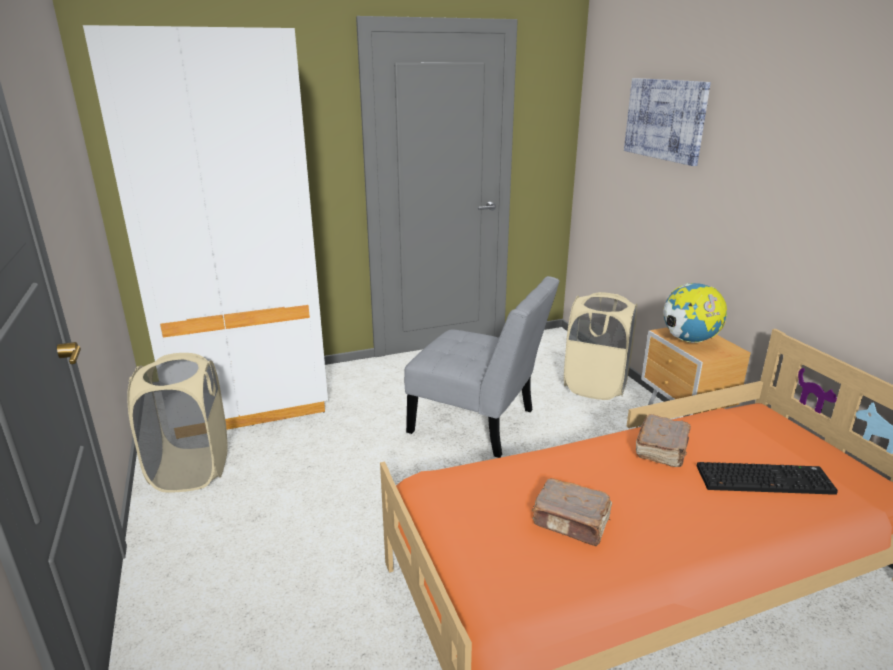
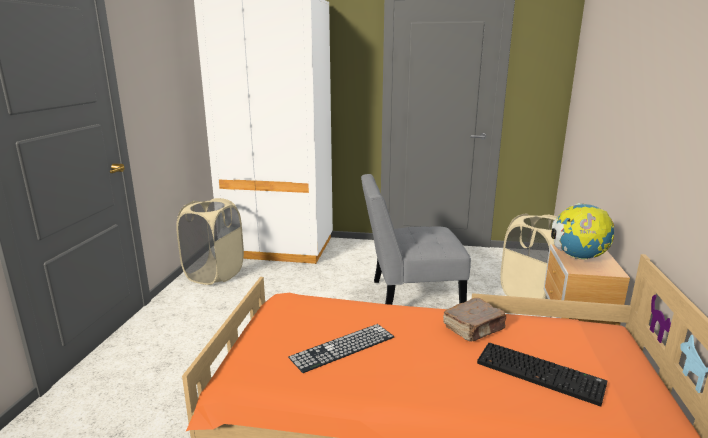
camera: 30 degrees right, 5 degrees down
(478, 424) = (410, 296): grey chair -> grey chair turned 120 degrees clockwise
(571, 522) = (343, 347): brown book -> keyboard
(665, 119) = (612, 62): picture -> none

